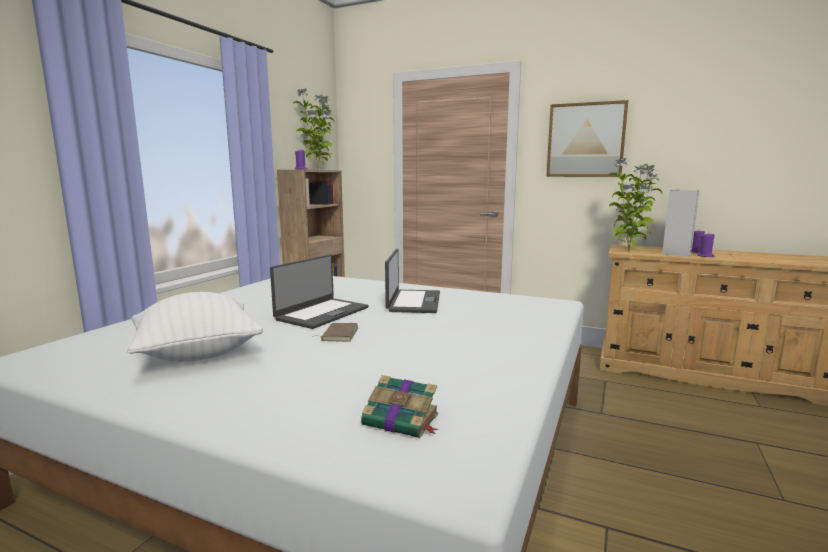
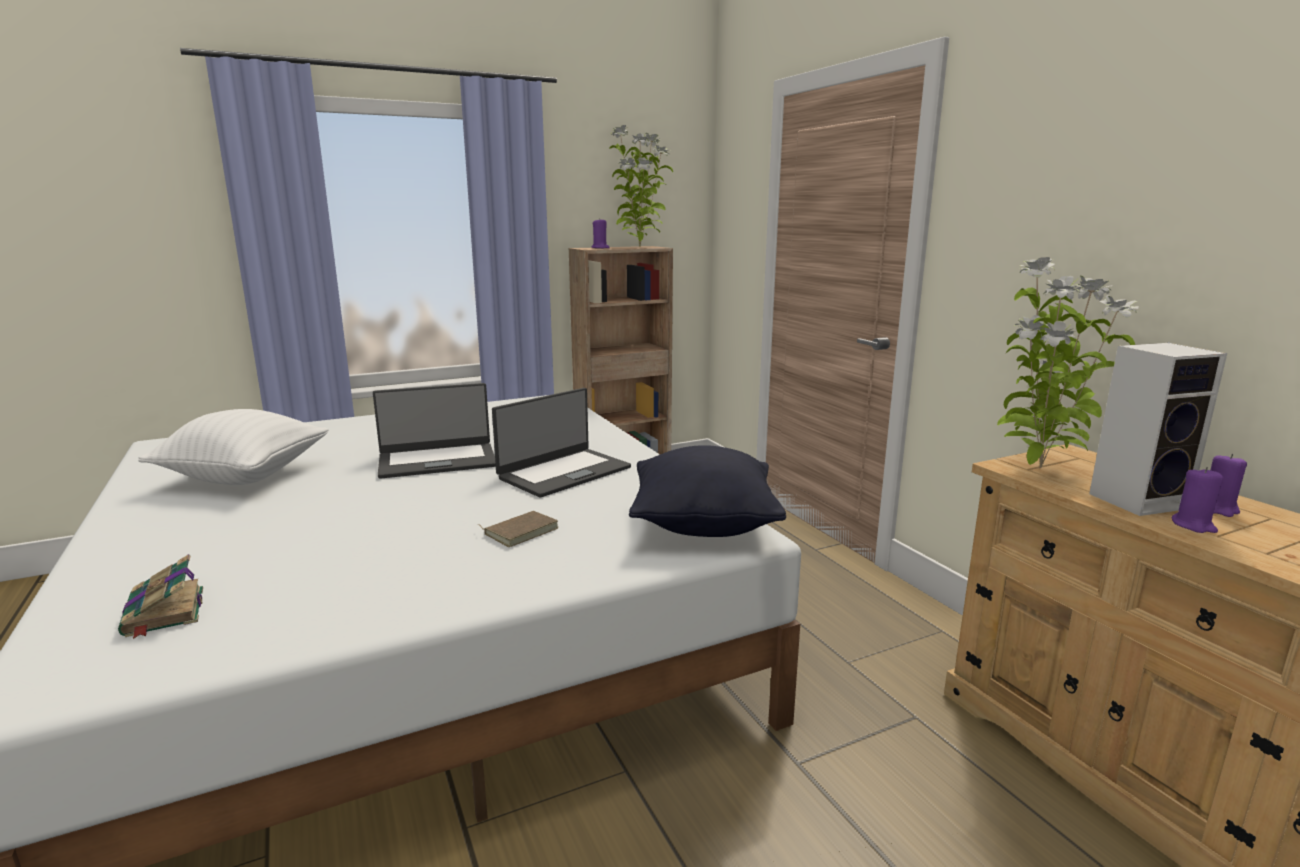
camera: 40 degrees right, 5 degrees up
(338, 334) = (379, 493): brown book -> brown book (520, 531)
(534, 304) = (703, 525): none -> black pillow
(585, 140) = (1044, 206): picture -> none

